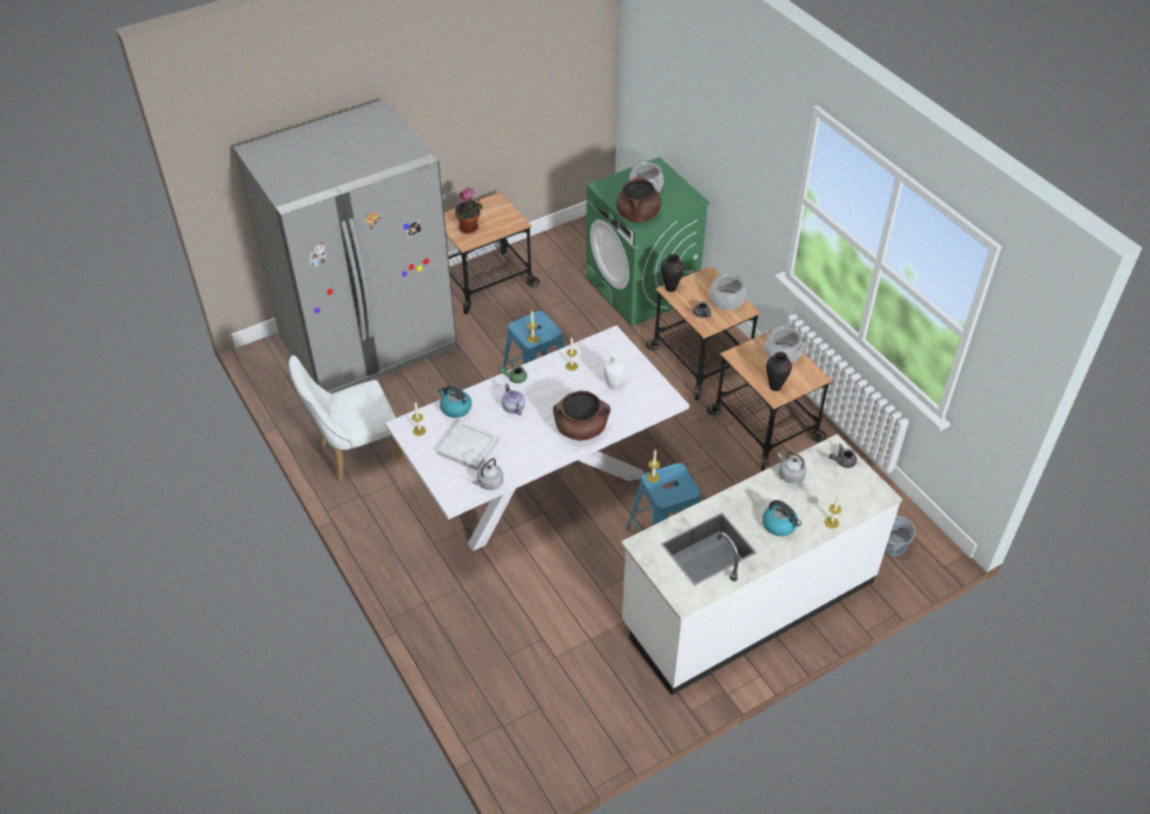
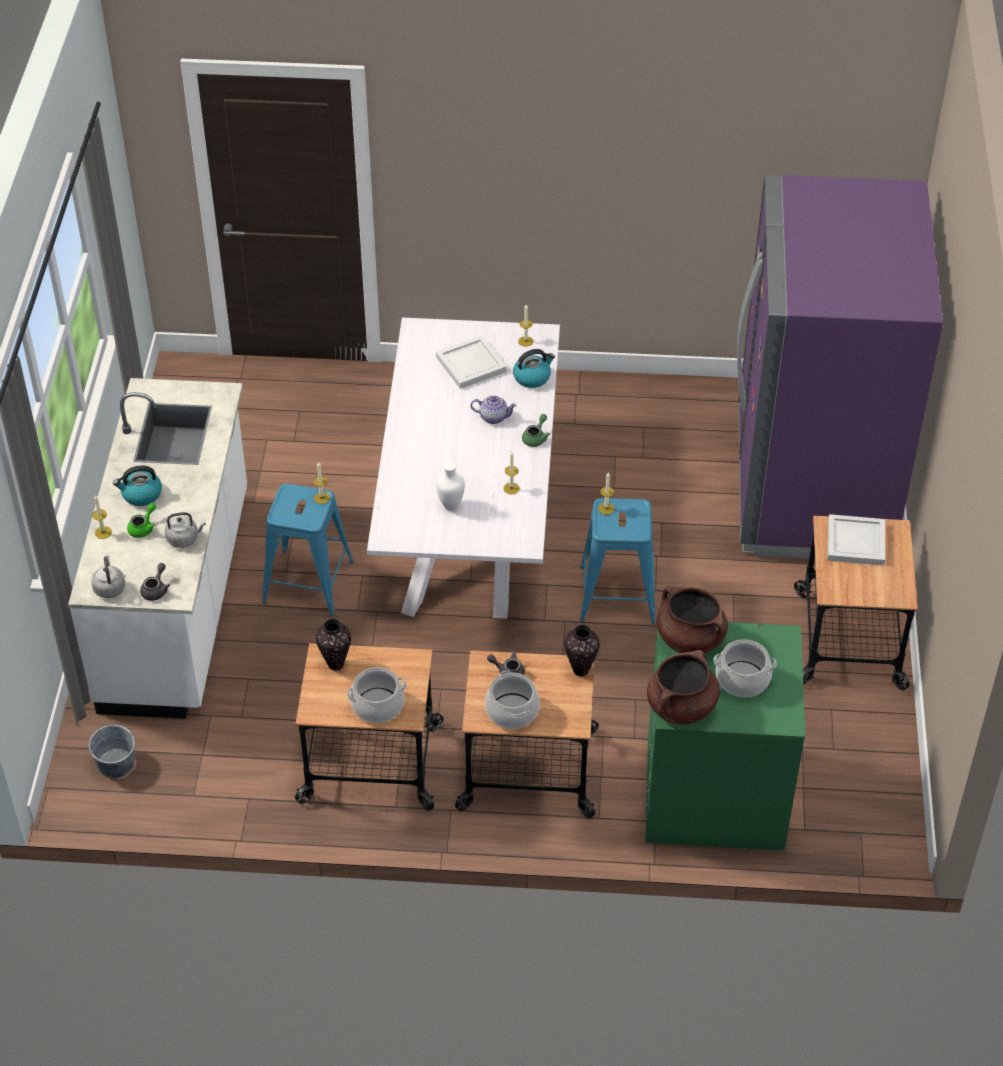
camera: 125 degrees right, 0 degrees up
(355, 453) = (641, 412): white chair -> none
(368, 343) = (811, 487): grey fridge -> purple fridge
(470, 229) = (854, 543): potted plant -> white tray
(489, 483) = (412, 358): grey kettle -> grey kettle (109, 587)
(581, 429) = (416, 451): brown cooking pot -> brown cooking pot (681, 707)
(804, 503) = (143, 528): none -> green teapot

